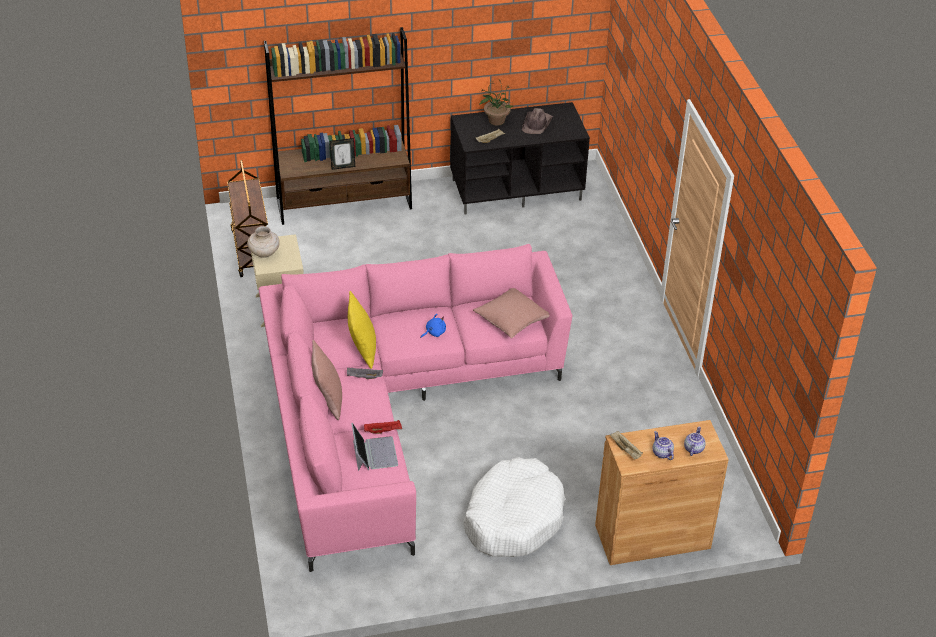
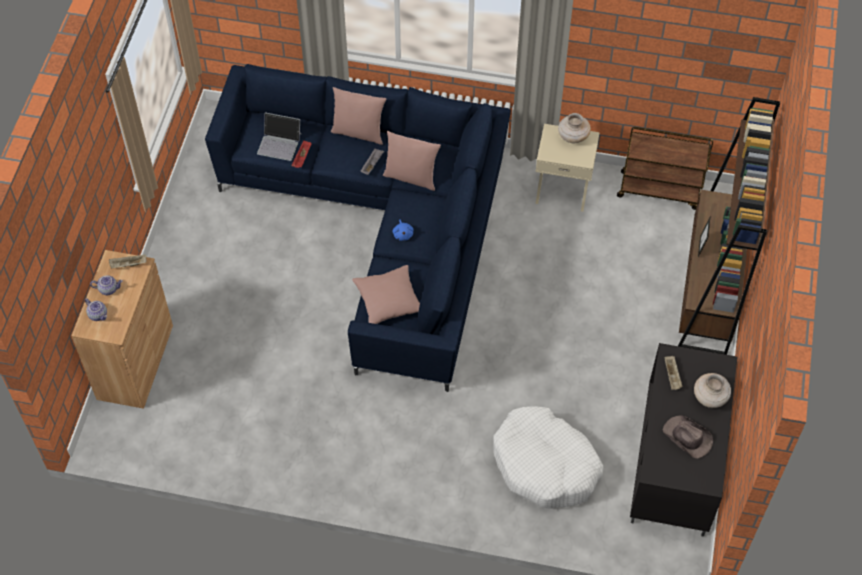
camera: 115 degrees right, 15 degrees up
(362, 349) = (411, 177): yellow pillow -> pink pillow
(388, 412) = (384, 226): pink sofa -> blue sofa
(496, 120) = (710, 398): potted plant -> beige vase
(513, 518) = (215, 271): white dog bed -> white dog bed (545, 465)

